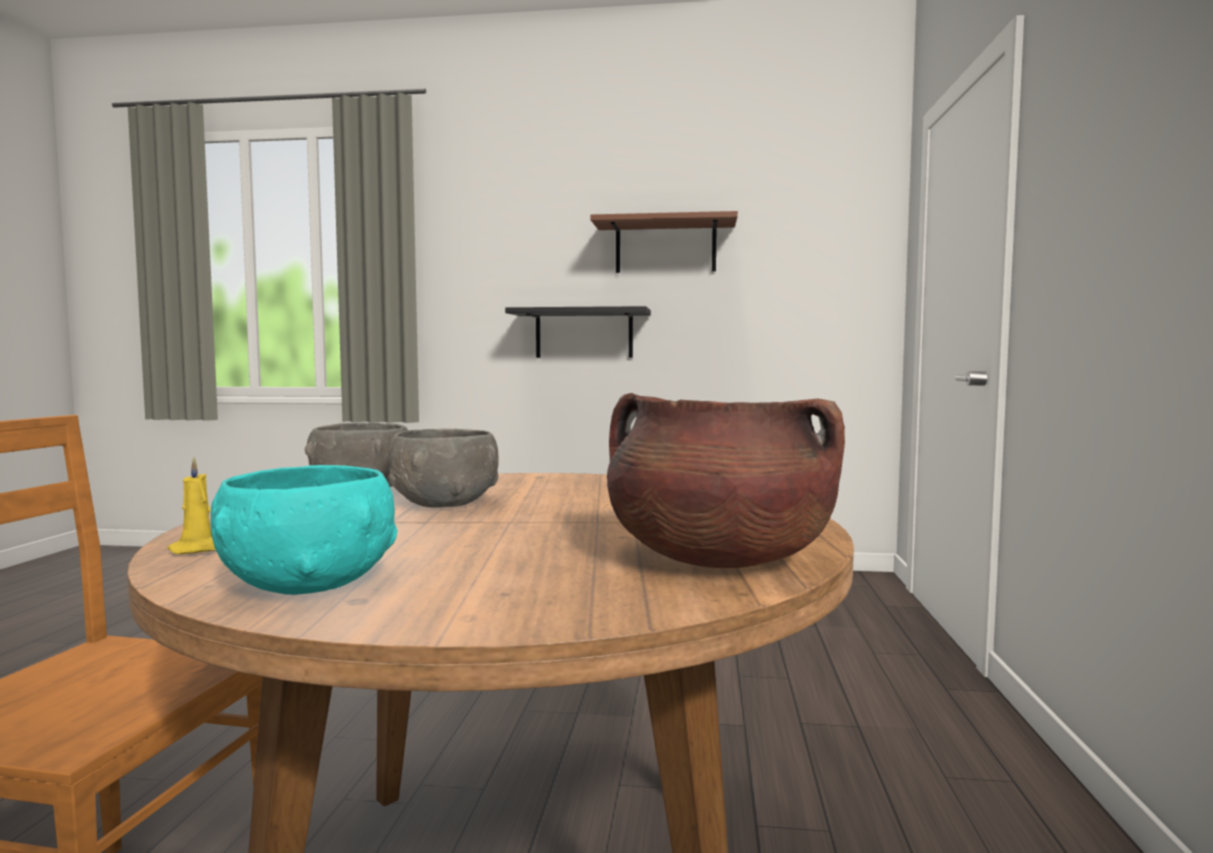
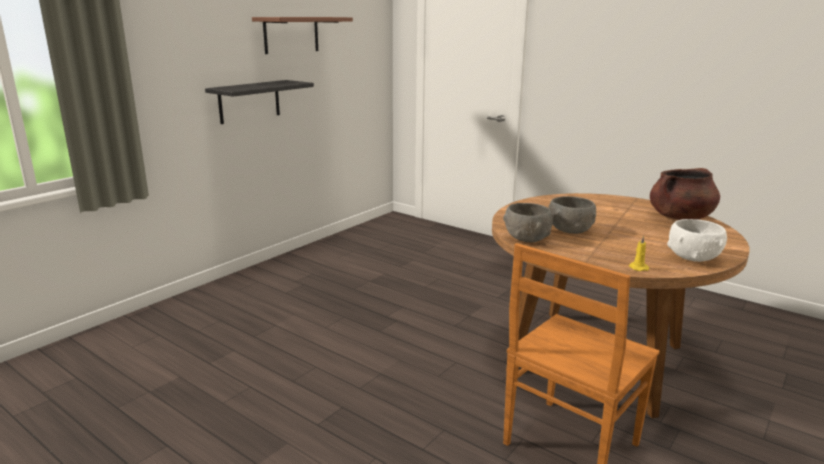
camera: 60 degrees left, 15 degrees up
(309, 585) = (693, 257): turquoise bowl -> white bowl

